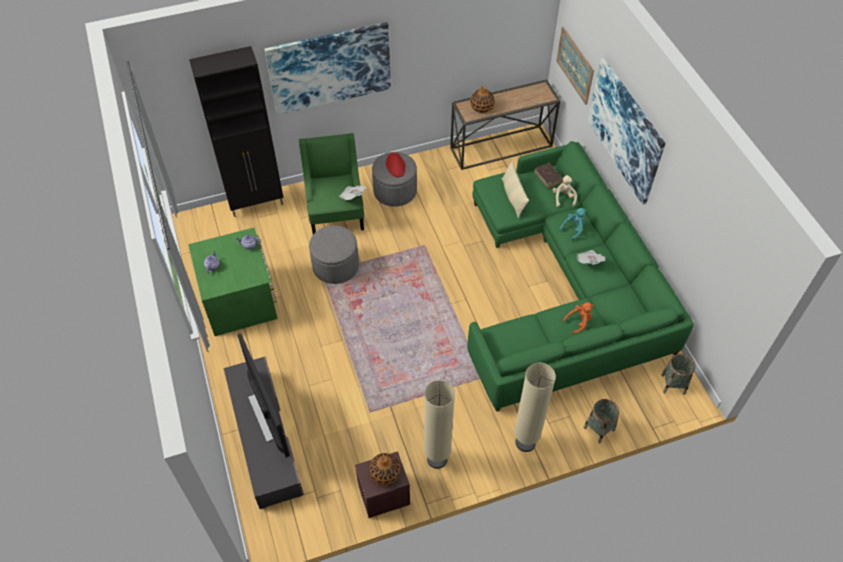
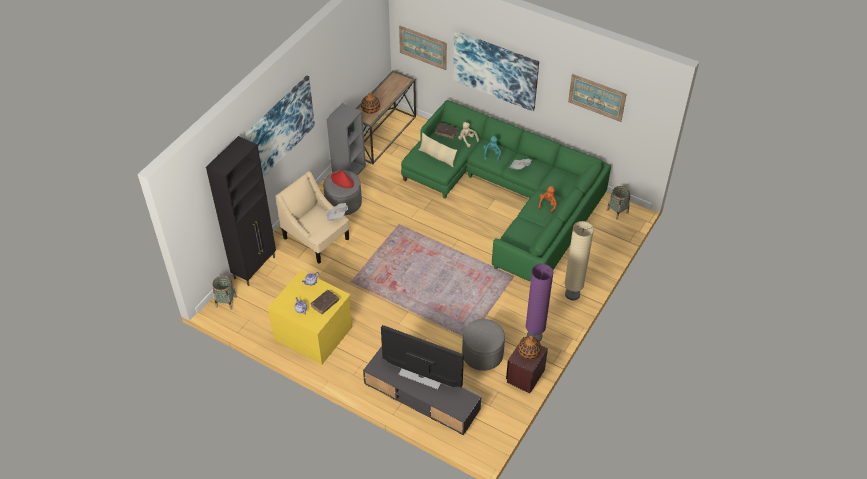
camera: 40 degrees left, 5 degrees down
(238, 275) = (325, 304): none -> brown book
(240, 300) = (314, 332): green dresser -> yellow dresser
(335, 210) = (316, 238): green armchair -> beige armchair
(335, 266) = (355, 272): grey ottoman -> grey ottoman (482, 354)
(433, 161) = (349, 170): none -> grey bookcase
(437, 459) = (534, 336): beige floor lamp -> purple floor lamp
(599, 429) = (603, 260): basket -> basket (226, 301)
(706, 227) = (597, 97): none -> picture

